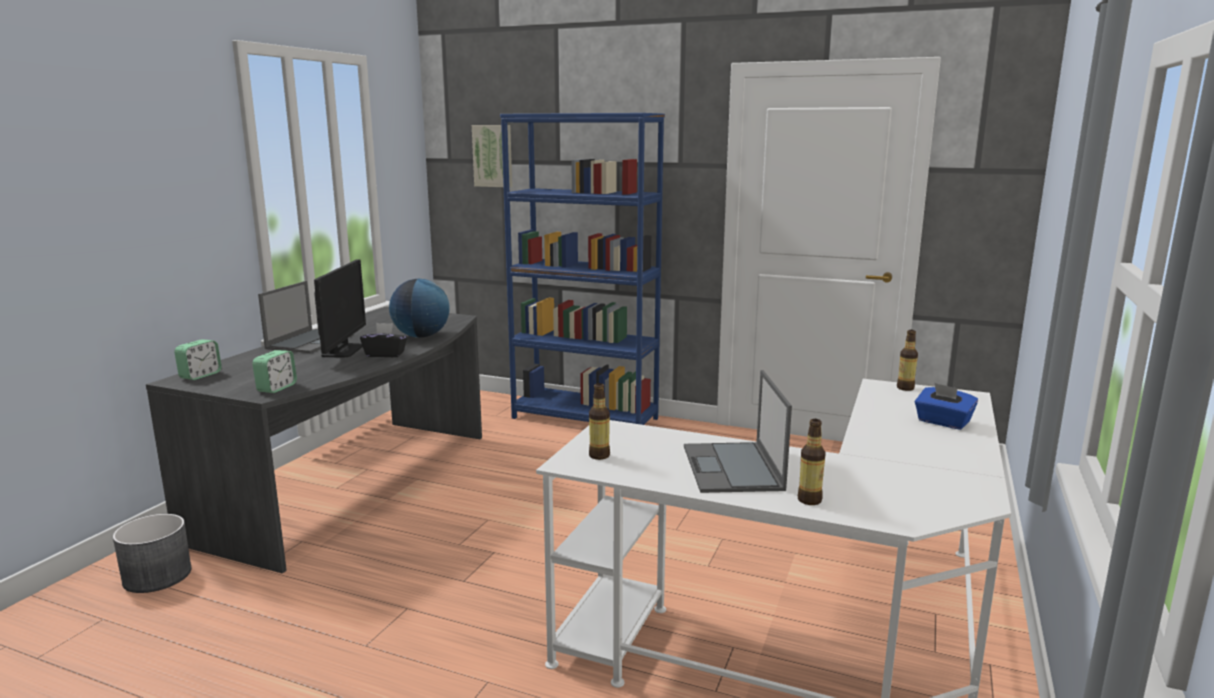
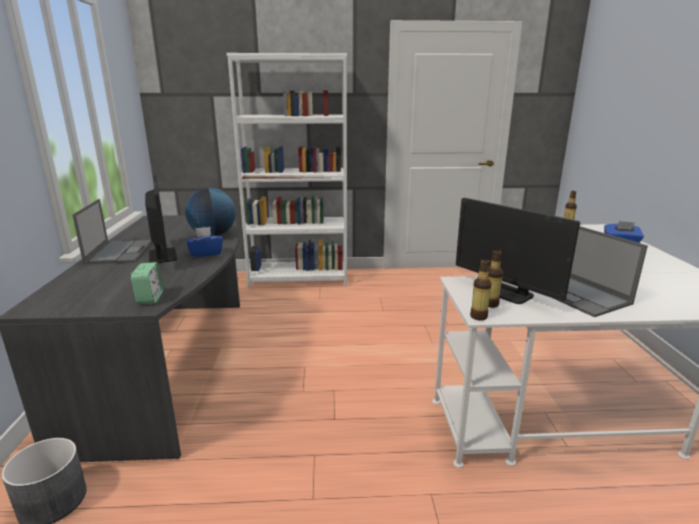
camera: 25 degrees left, 5 degrees up
(200, 375) = (50, 299): alarm clock -> none
(385, 354) = (205, 253): black tissue box -> blue tissue box
(493, 156) = (203, 90): picture -> none
(585, 418) = (299, 279): blue bookcase -> white bookcase
(643, 448) = (506, 292): none -> monitor
(809, 500) = (655, 307): bottle -> bottle (478, 316)

